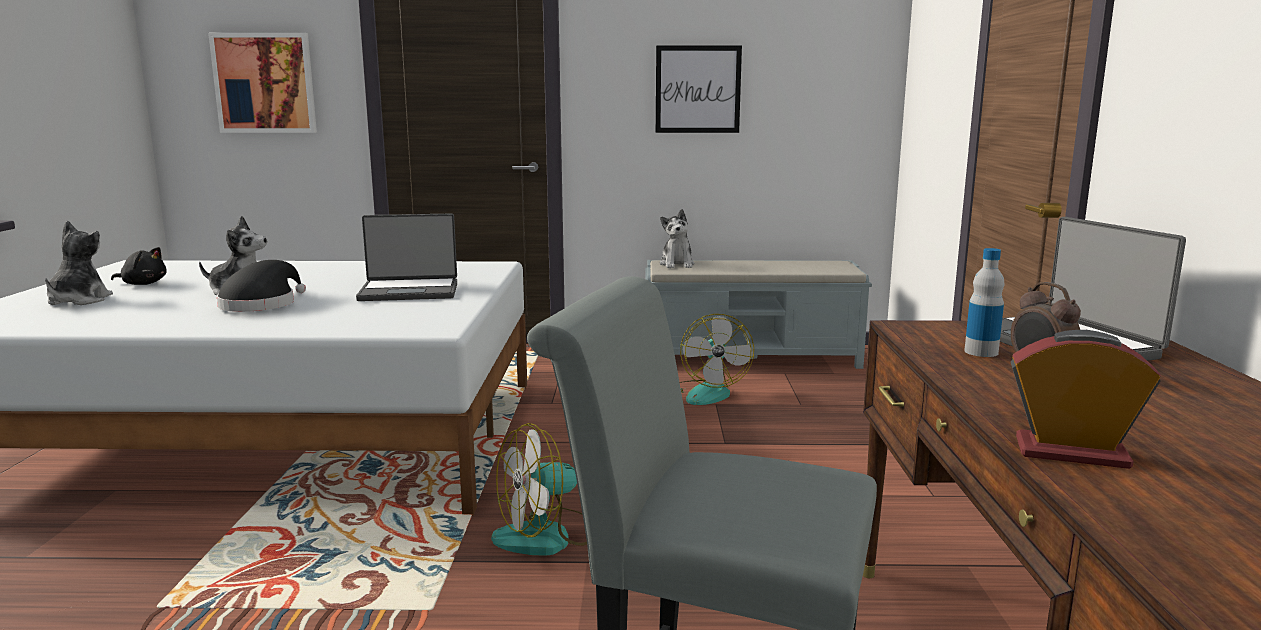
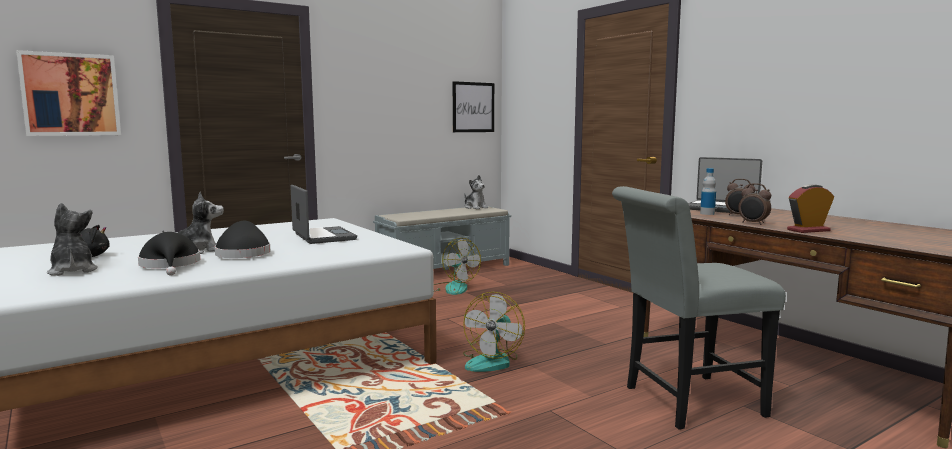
camera: 35 degrees left, 5 degrees down
(159, 309) = (170, 265): none -> black hat
(409, 291) = (322, 237): laptop -> laptop turned 75 degrees counterclockwise
(677, 264) = (400, 215): plush toy -> plush toy (475, 207)
(698, 89) = (397, 105): picture -> picture (473, 107)
(995, 400) = (753, 223): none -> alarm clock

